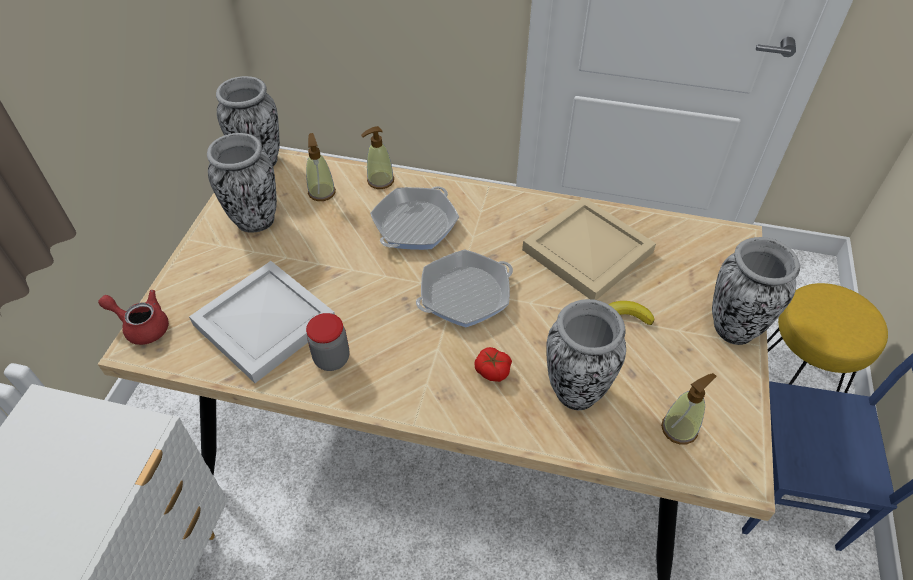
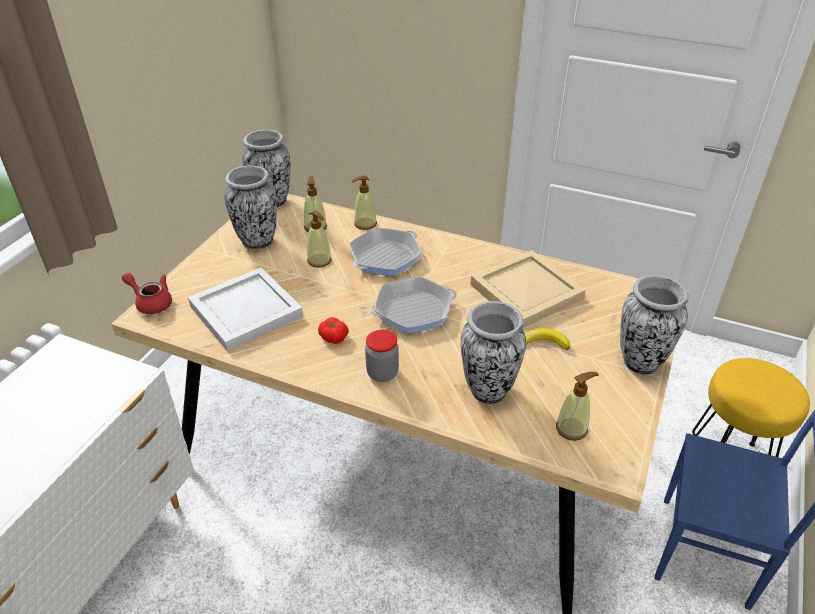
camera: 10 degrees right, 10 degrees down
(332, 359) = (292, 342): jar -> jar (382, 373)
(337, 239) = (319, 261): none -> soap dispenser
(492, 370) = (422, 366): tomato -> tomato (333, 337)

